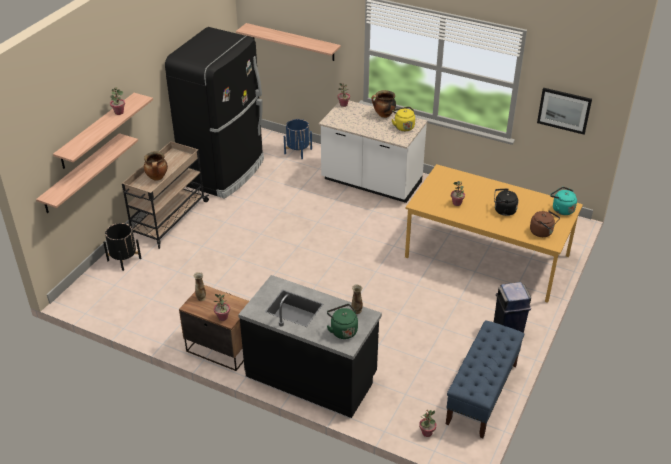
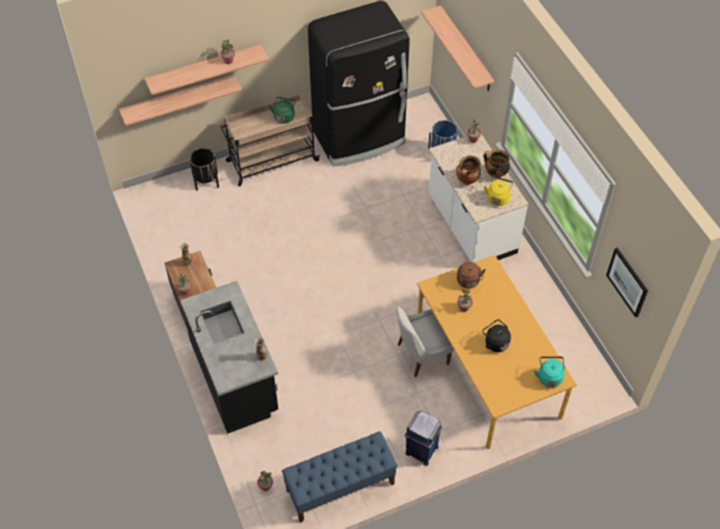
camera: 40 degrees right, 15 degrees up
(157, 177) = (260, 126): cooking pot -> cooking pot (467, 181)
(342, 330) = (234, 366): green kettle -> green kettle (284, 116)
(433, 275) = (420, 355): none -> white chair
(542, 232) = (503, 388): brown kettle -> brown kettle (468, 282)

